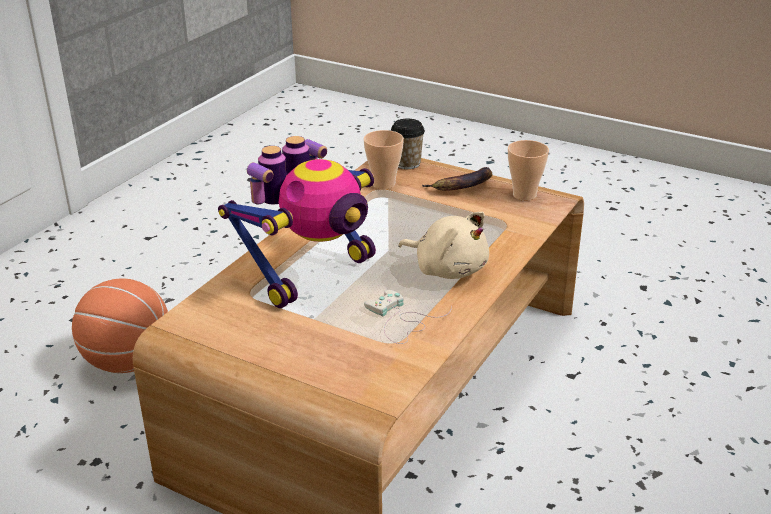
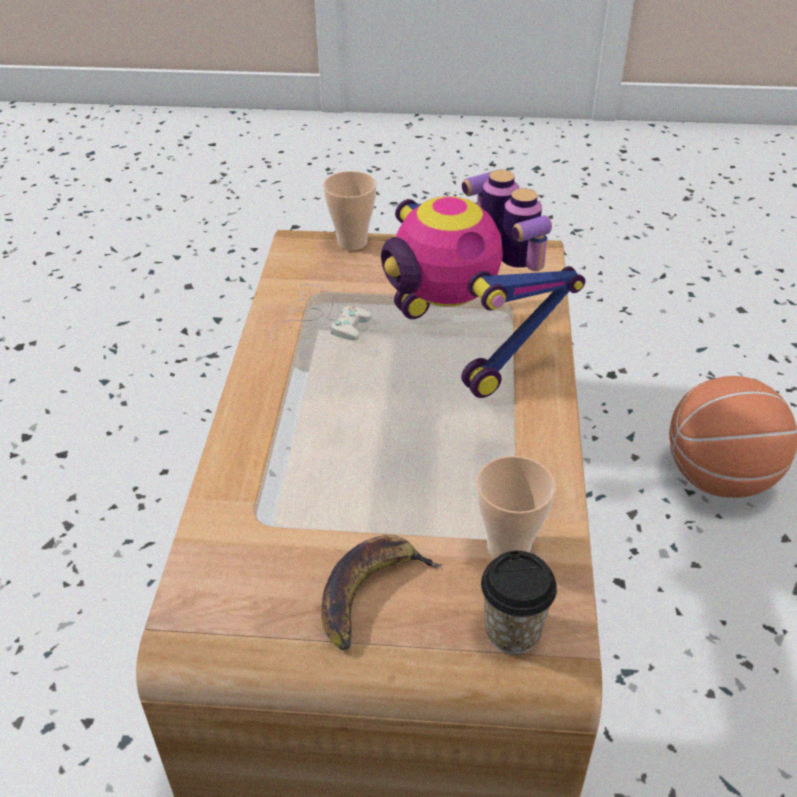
camera: 155 degrees right, 10 degrees up
(311, 273) = (465, 343): toy robot -> toy robot turned 45 degrees counterclockwise
(448, 269) = (305, 399): beige plush toy -> none
(524, 195) = (247, 605): cup -> cup (352, 242)

